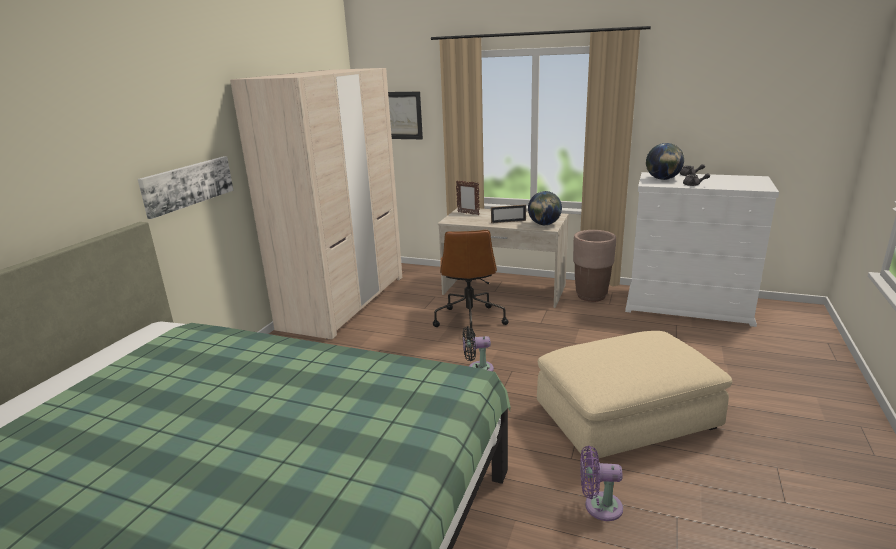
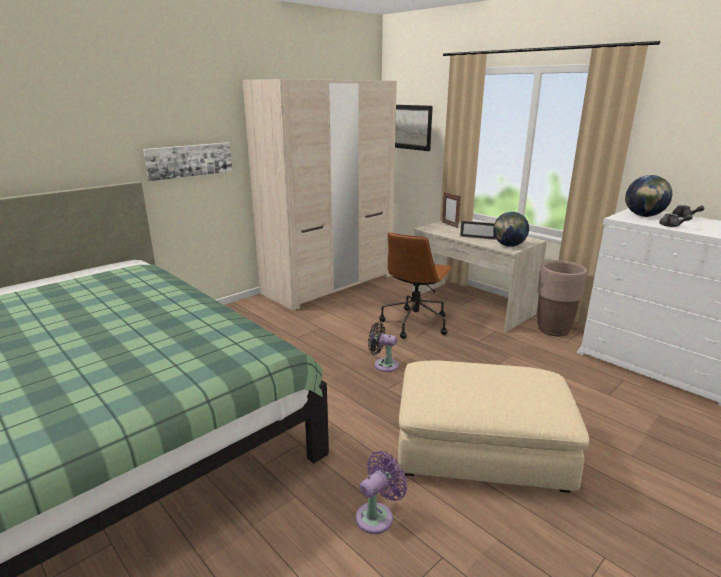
camera: 25 degrees right, 0 degrees up
(599, 506) = (377, 516): purple fan -> purple fan turned 105 degrees clockwise

